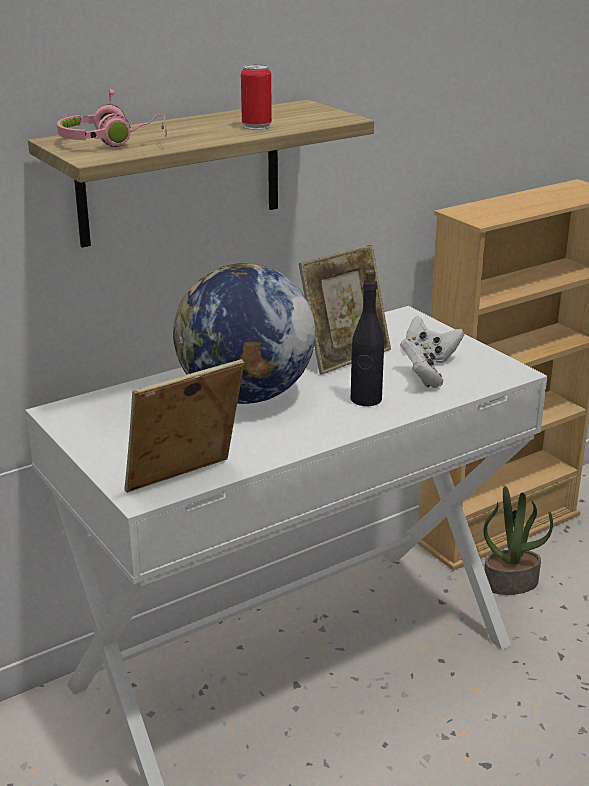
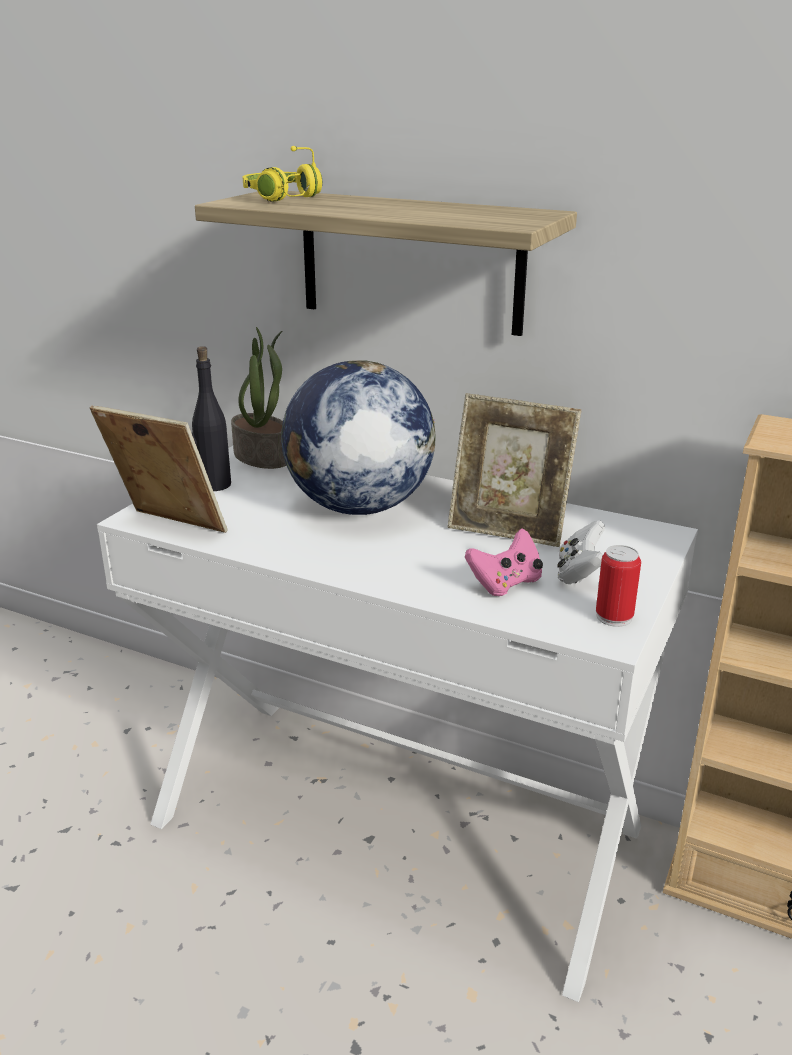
camera: 60 degrees right, 0 degrees up
(111, 142) = (285, 199): pink headphones -> yellow headphones
(256, 126) = (417, 213): can -> can (614, 617)
(366, 399) = (419, 564): black bottle -> black bottle (214, 485)
(421, 380) = (505, 583): white game controller -> pink game controller
(510, 582) = (699, 959): potted plant -> potted plant (263, 457)

